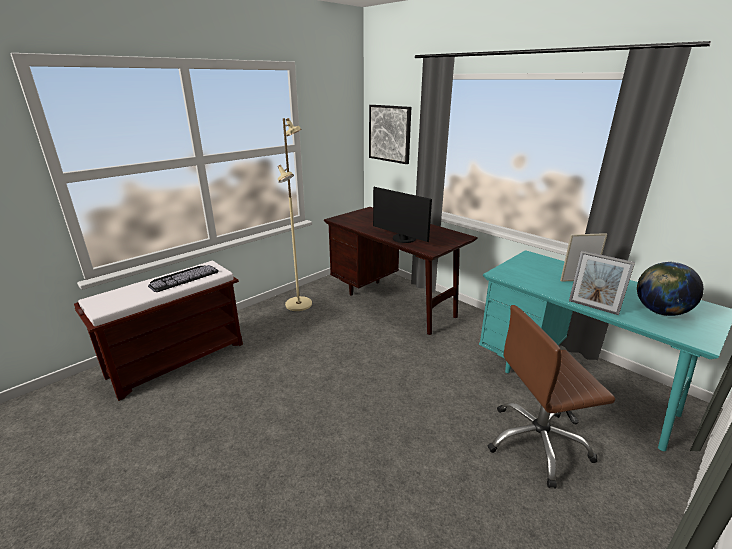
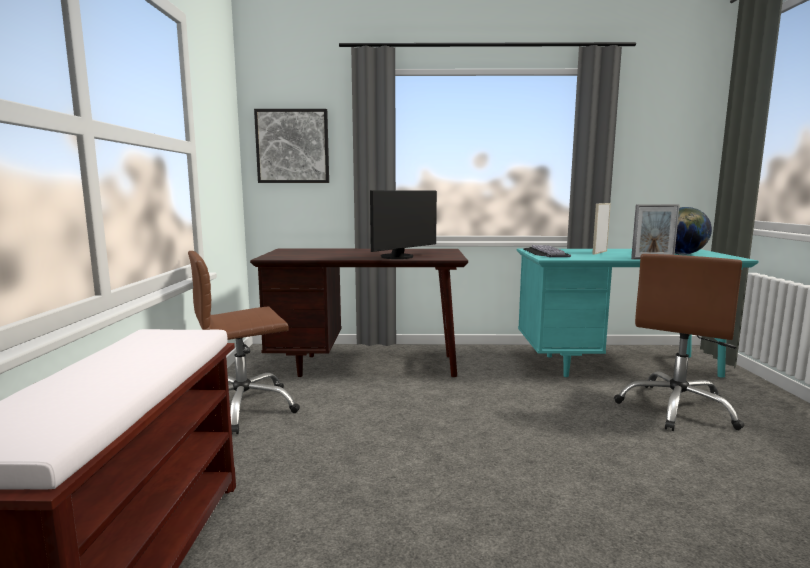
camera: 45 degrees left, 15 degrees down
(183, 277) = (138, 354): keyboard -> keyboard (543, 252)
(299, 304) = (243, 408): beige floor lamp -> brown office chair
(402, 239) = (400, 257): monitor -> monitor turned 45 degrees counterclockwise

